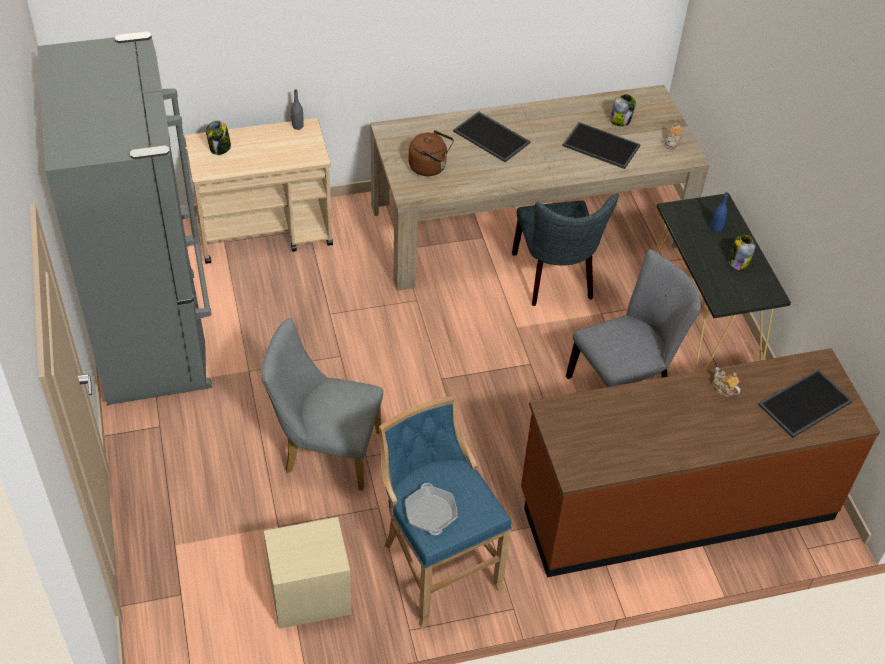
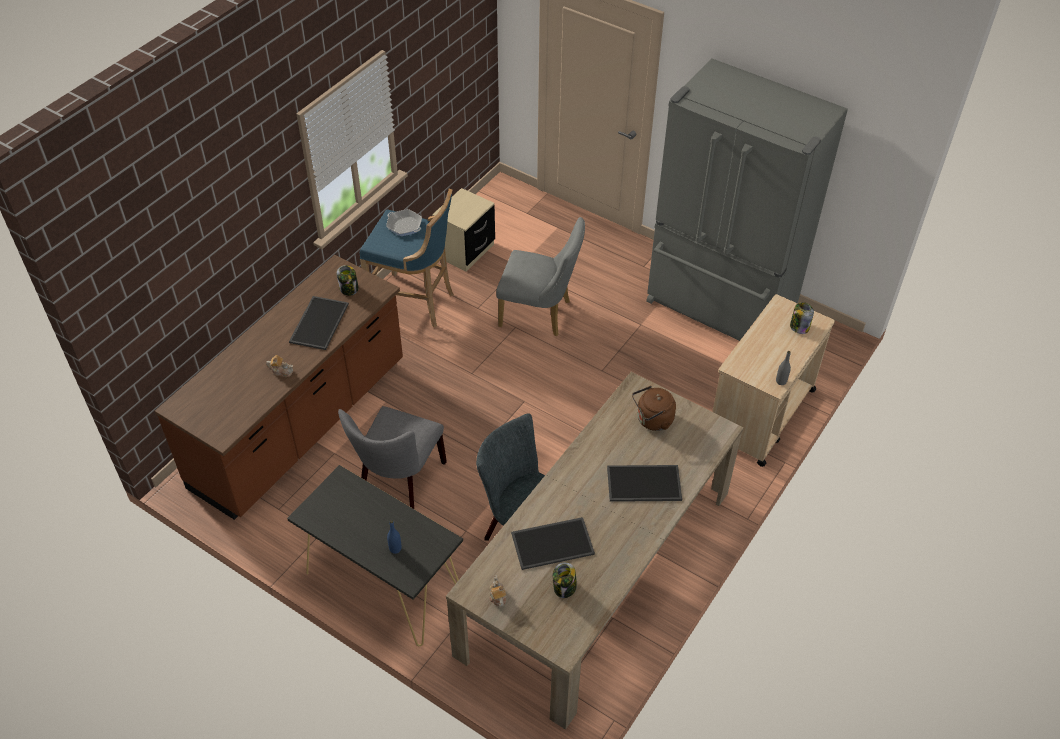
camera: 140 degrees right, 0 degrees up
(325, 451) = (540, 314): grey chair -> grey chair turned 45 degrees clockwise
(738, 262) = (353, 526): jar -> jar (349, 289)
(805, 405) = (218, 396): tray -> tray (318, 322)

